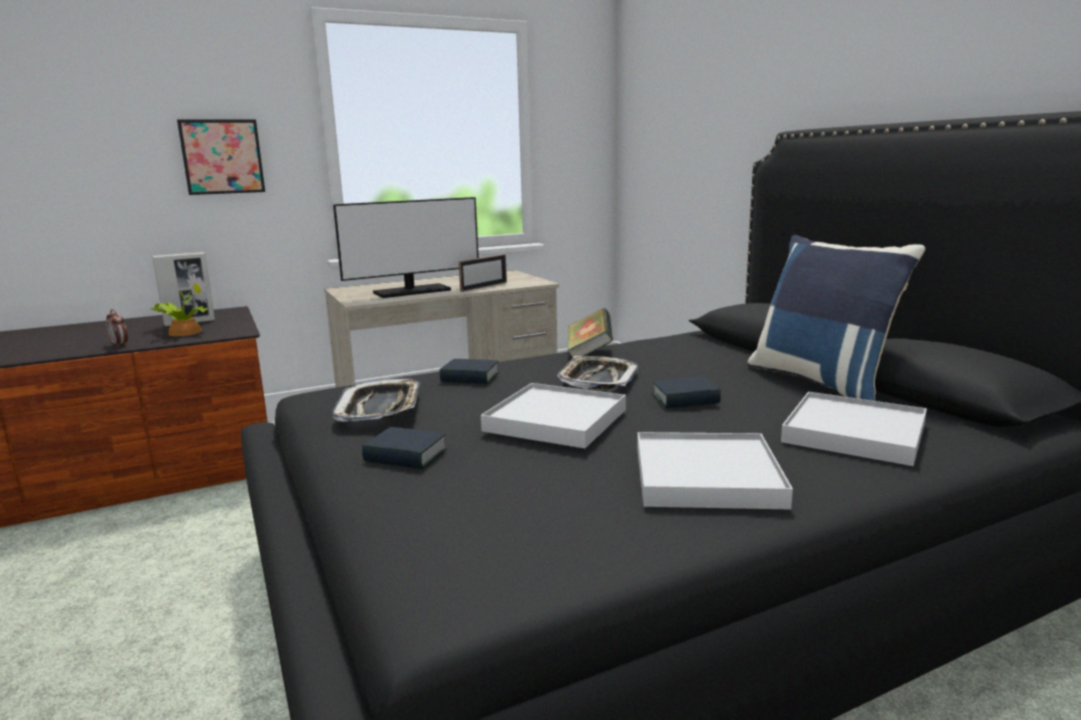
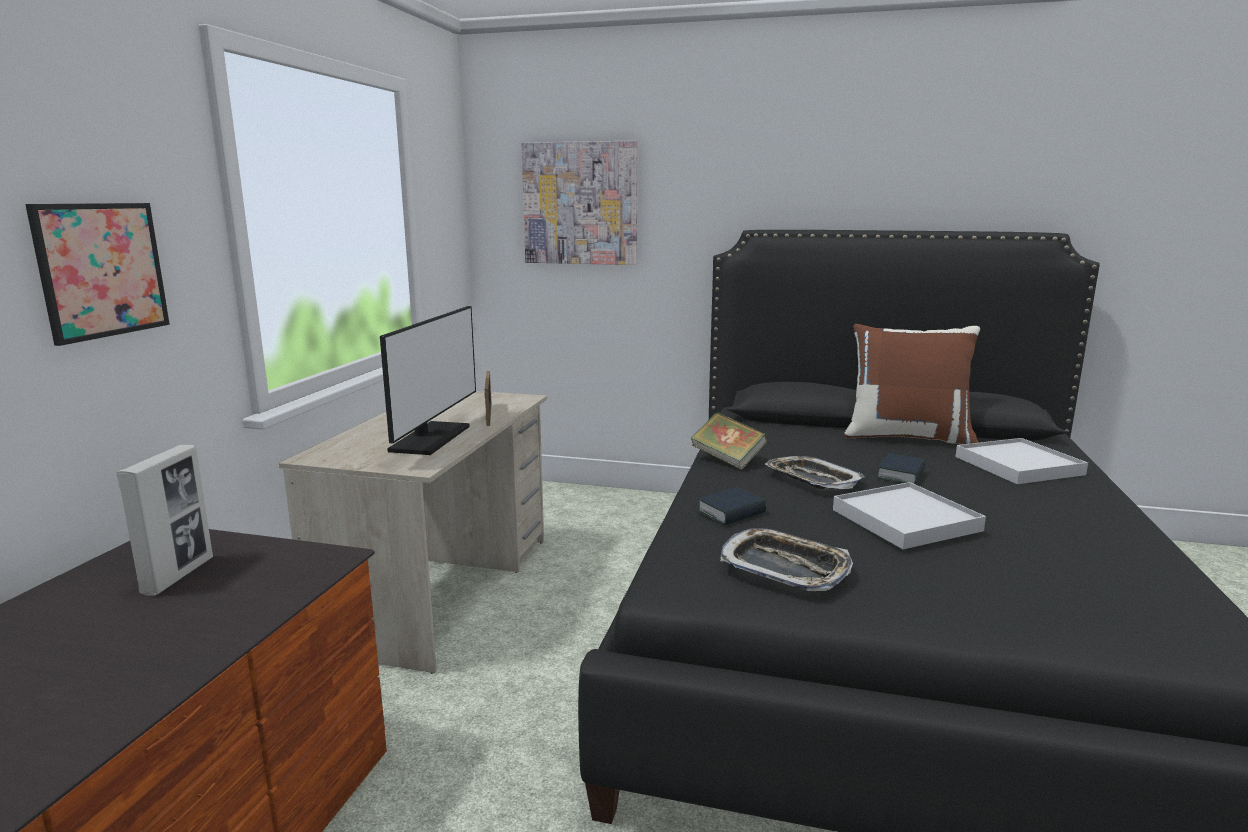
camera: 50 degrees left, 0 degrees up
(120, 345) = (204, 648): alarm clock -> none
(182, 332) = (238, 591): potted plant -> none
(405, 456) = (928, 592): book -> none
(678, 116) = (580, 203): none -> picture
(706, 476) = (1064, 520): white tray -> none
(822, 381) = (907, 437): blue pillow -> brown pillow

